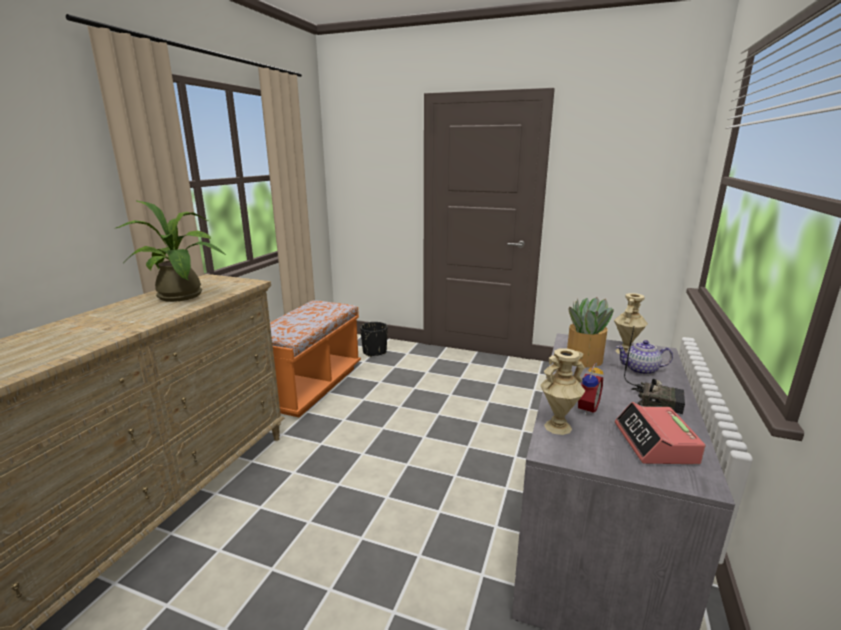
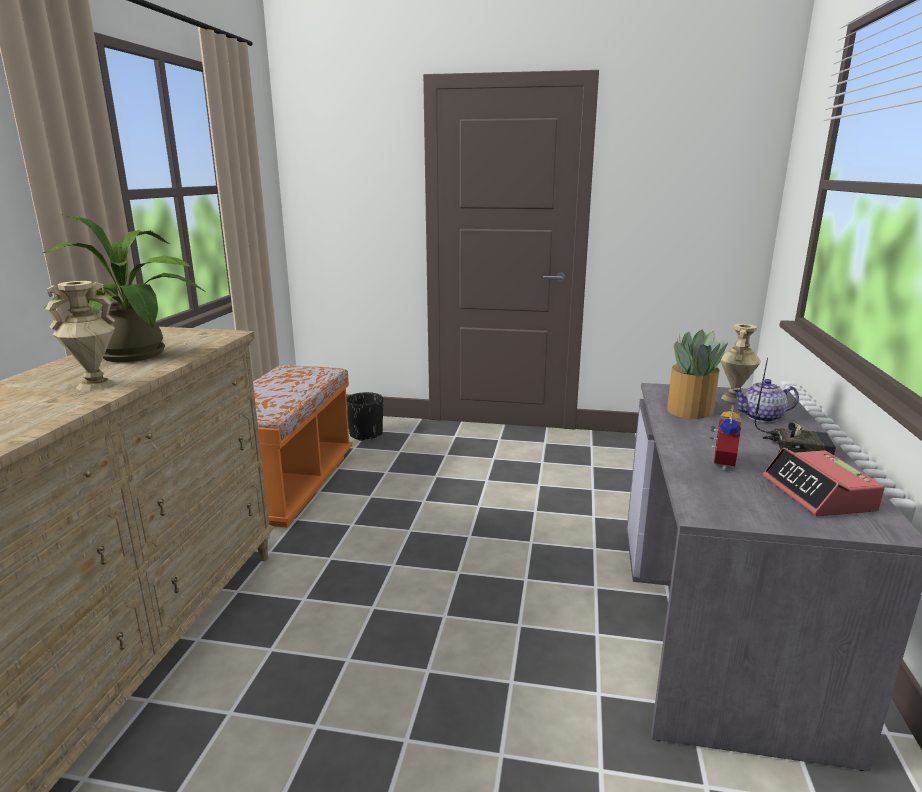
camera: 10 degrees left, 0 degrees up
(558, 427) = (699, 487): beige vase -> beige vase (95, 385)

